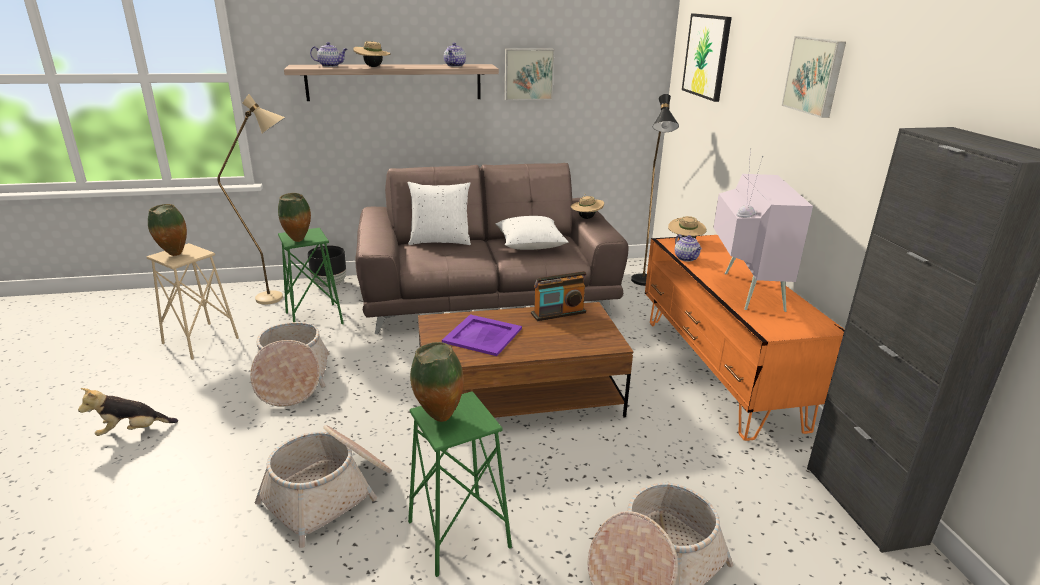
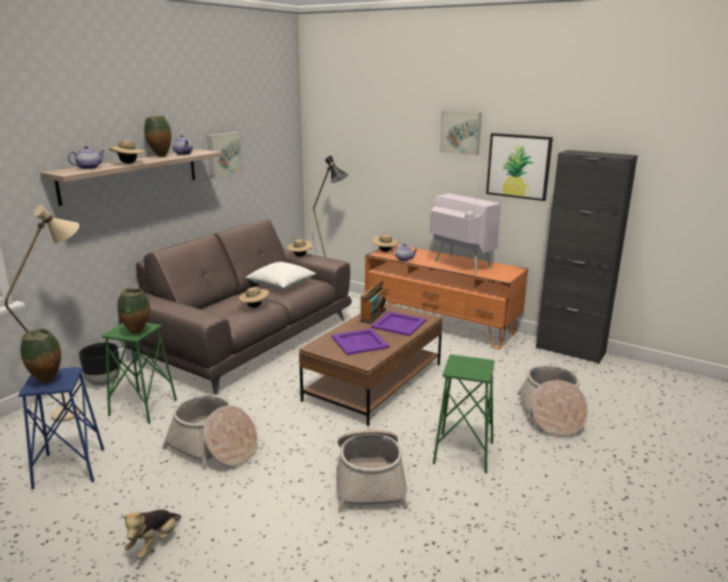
camera: 45 degrees left, 5 degrees down
(201, 340) = (69, 468): beige stool -> blue stool
(438, 419) = (464, 370): vase -> vase (160, 157)
(440, 241) = (215, 303): white pillow -> none
(462, 256) = (254, 307): none -> beige hat
(563, 335) = (398, 324): none -> purple tray
(707, 56) = (347, 127): picture -> picture (518, 166)

